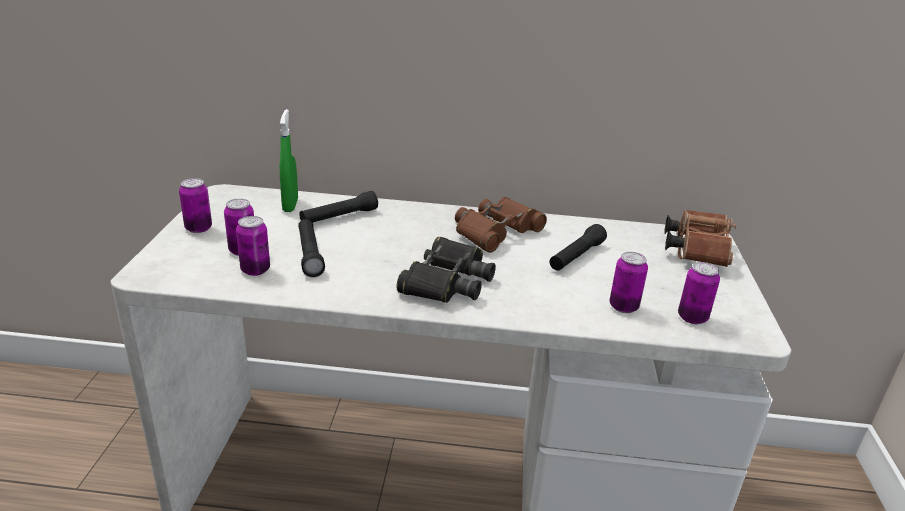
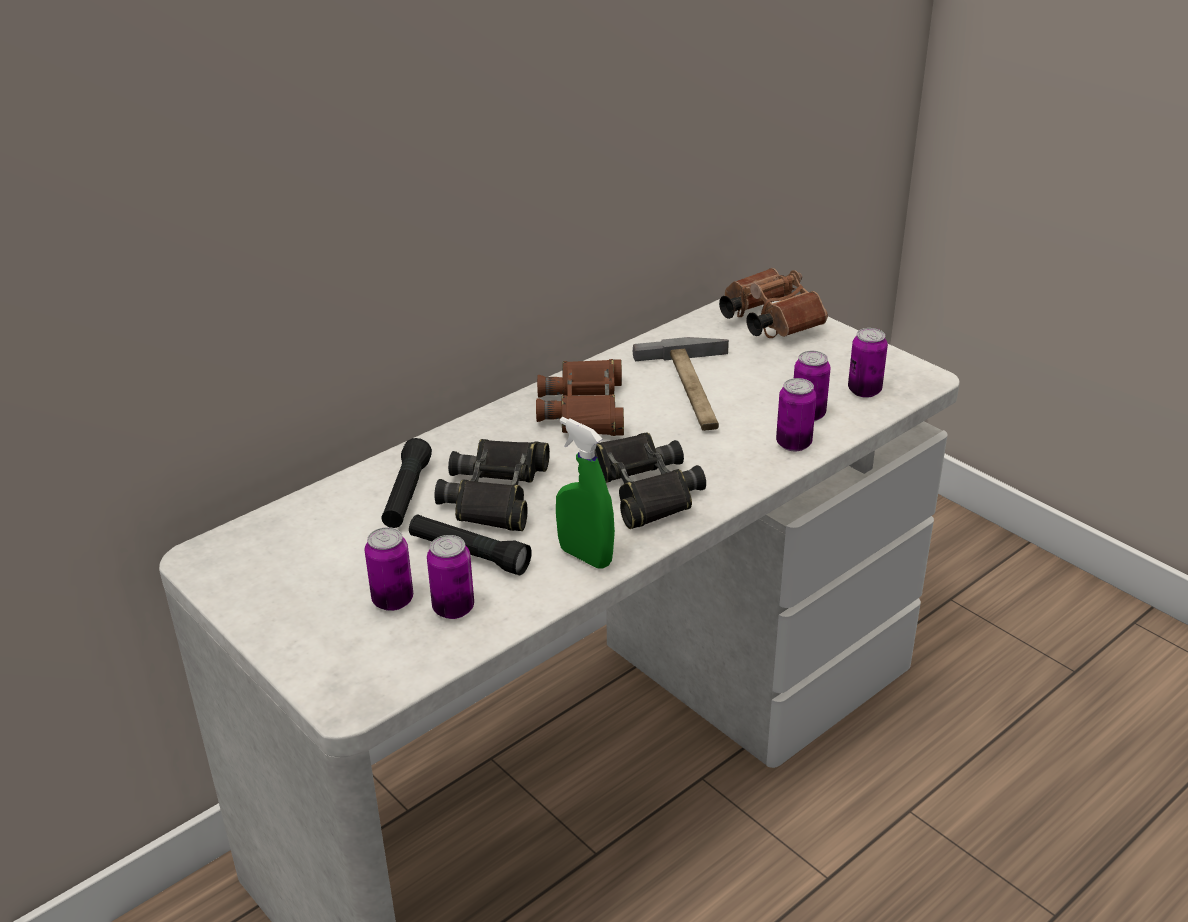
camera: 45 degrees left, 5 degrees up
(198, 228) = (282, 614): can -> can (793, 444)
(290, 205) = (321, 517): green spray bottle -> green spray bottle (585, 556)
(375, 240) = (496, 494): none -> black binoculars
(576, 256) = (695, 390): black flashlight -> hammer

